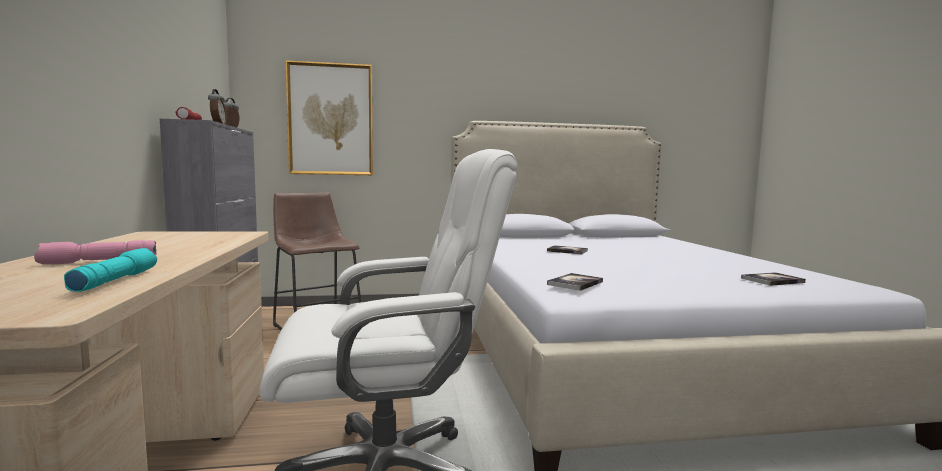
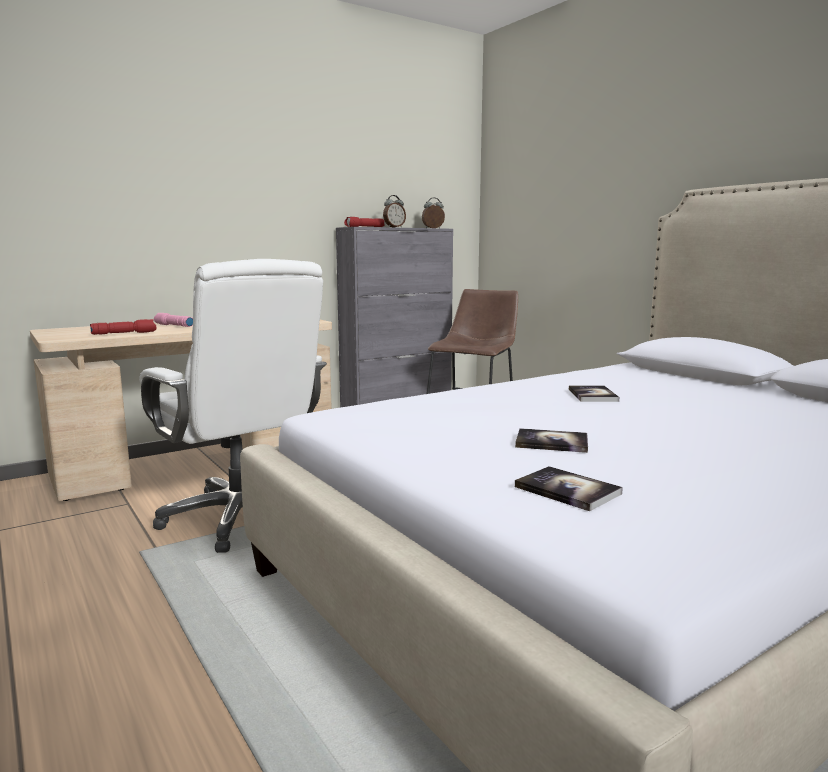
camera: 65 degrees right, 5 degrees up
(114, 280) = (124, 333): turquoise flashlight -> red flashlight
(330, 120) = (549, 205): picture -> none
(575, 283) = (364, 409): book -> book (551, 442)

